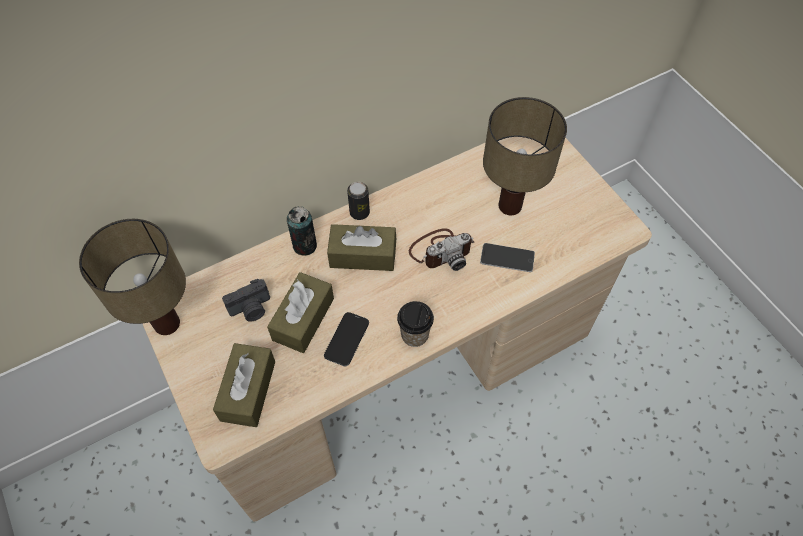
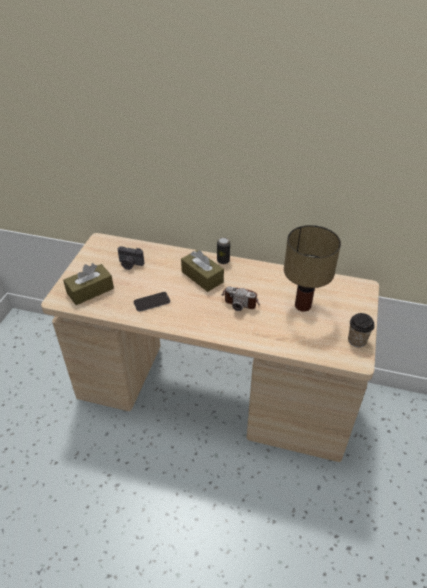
camera: 45 degrees right, 15 degrees down
(167, 322) = (95, 247): table lamp -> none
(303, 319) = (145, 282): brown tissue box -> none
(304, 246) = (182, 257): can -> none
(414, 335) = (183, 322): cup -> cup (357, 340)
(507, 258) = (271, 325): phone -> none

